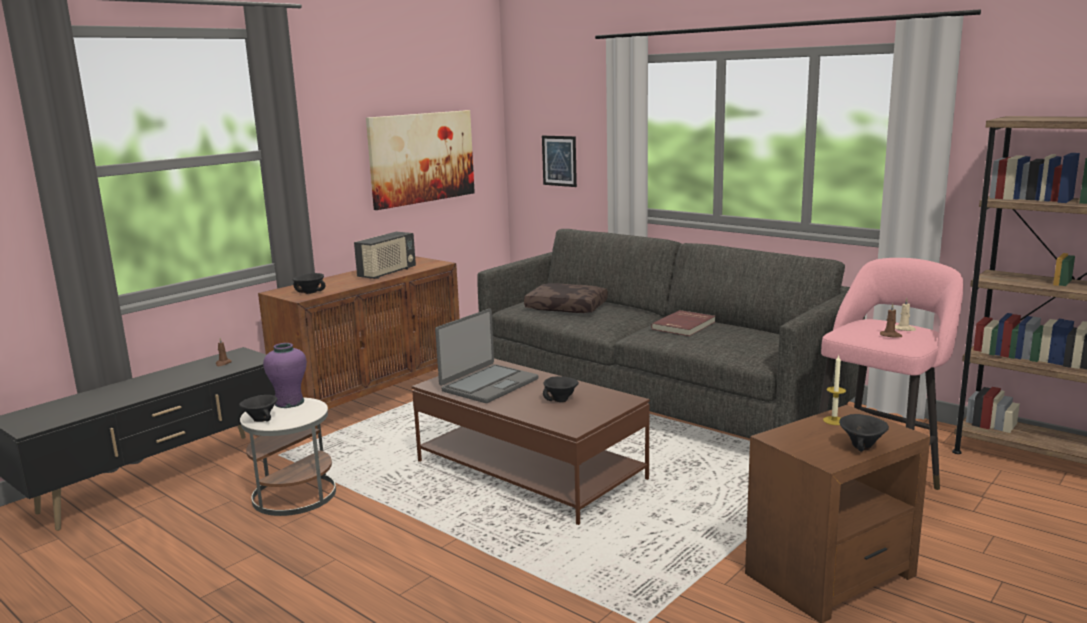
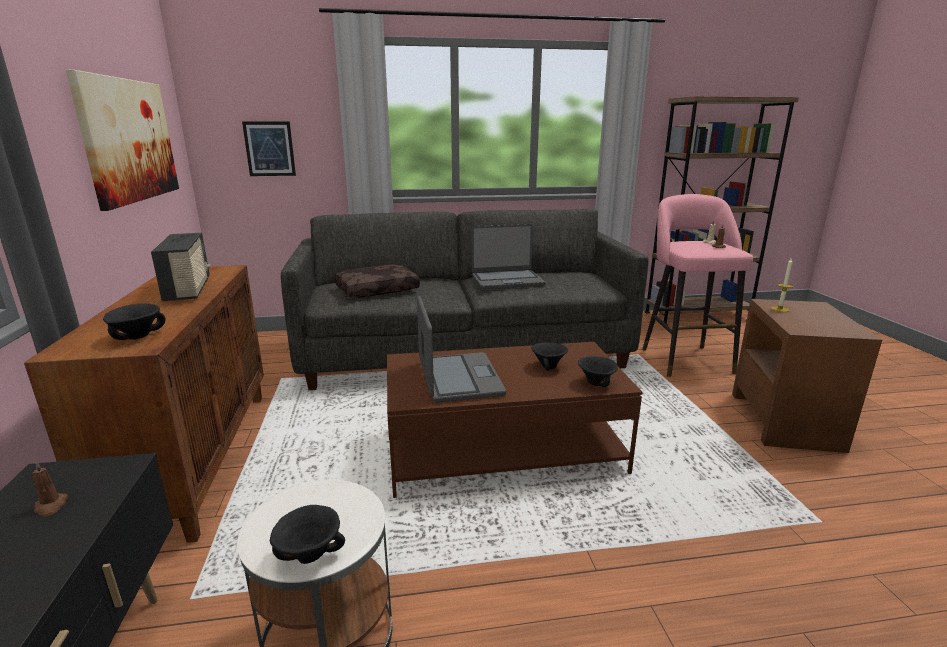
camera: 50 degrees left, 5 degrees up
(289, 402) = (290, 506): purple vase -> none
(684, 326) = (507, 280): red book -> laptop
(861, 447) = (836, 319): black bowl -> black bowl (595, 383)

